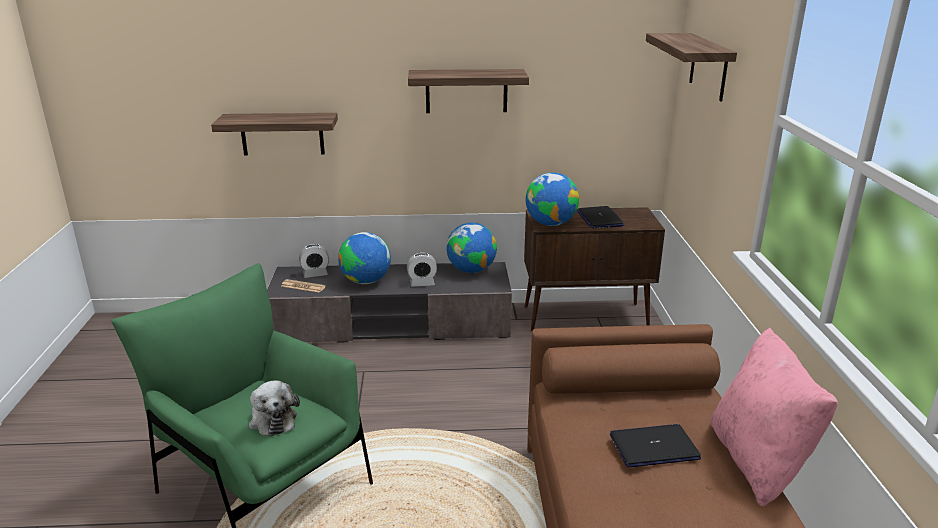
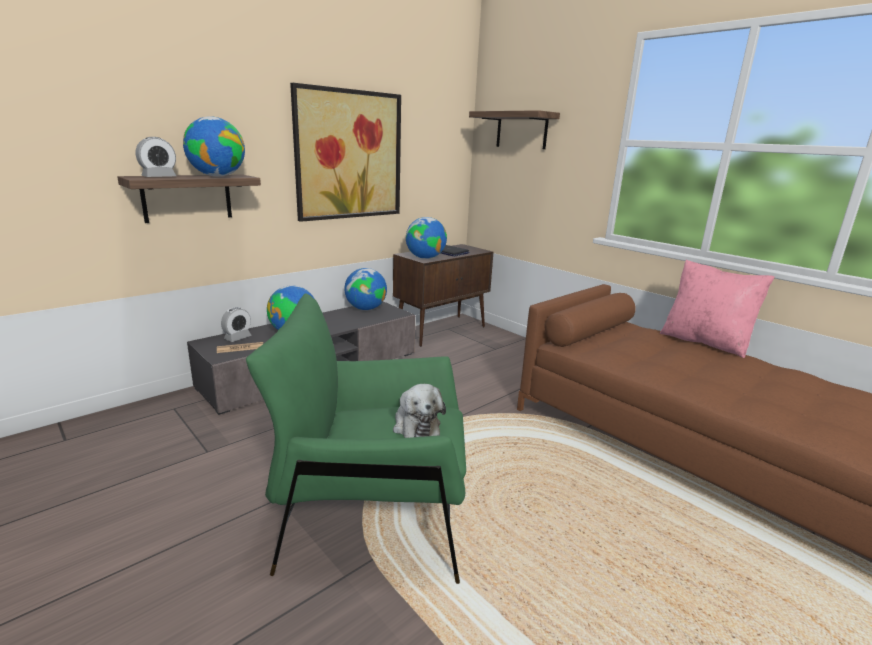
camera: 40 degrees left, 5 degrees down
(272, 418) = (415, 425): plush toy -> plush toy turned 45 degrees clockwise
(299, 118) = (217, 176): none -> globe
(422, 283) = (343, 323): alarm clock -> alarm clock (159, 177)
(466, 91) = (349, 155): shelf -> picture
(654, 447) = (661, 351): laptop -> none

